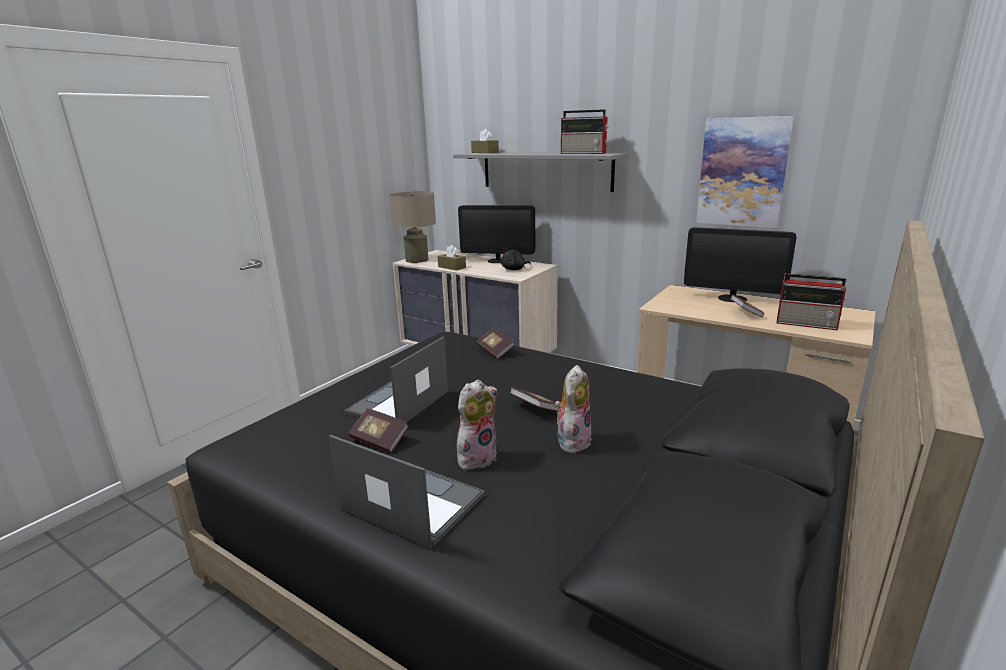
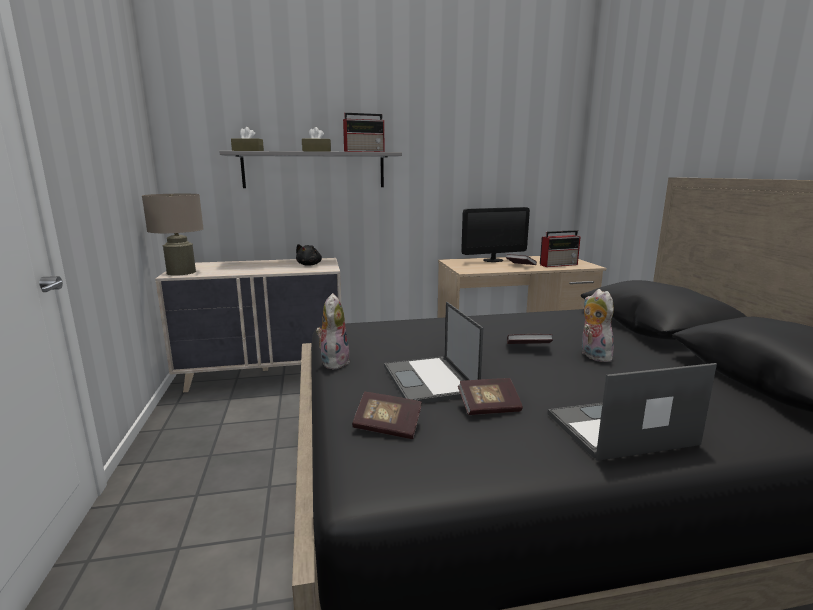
camera: 45 degrees left, 5 degrees down
(452, 267) = (241, 272): brown tissue box -> brown tissue box (316, 151)
(477, 457) = (575, 386): plush toy -> plush toy (333, 362)
(495, 351) = (406, 325): book -> book (387, 427)
(498, 261) = (275, 262): monitor -> none
(742, 172) = (481, 168): picture -> none

